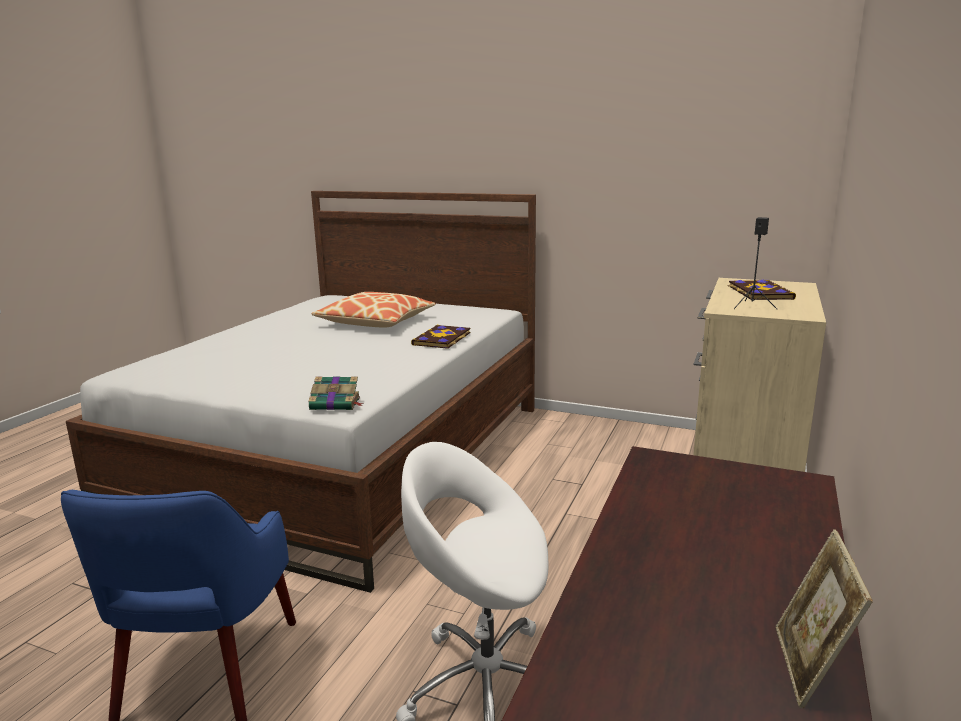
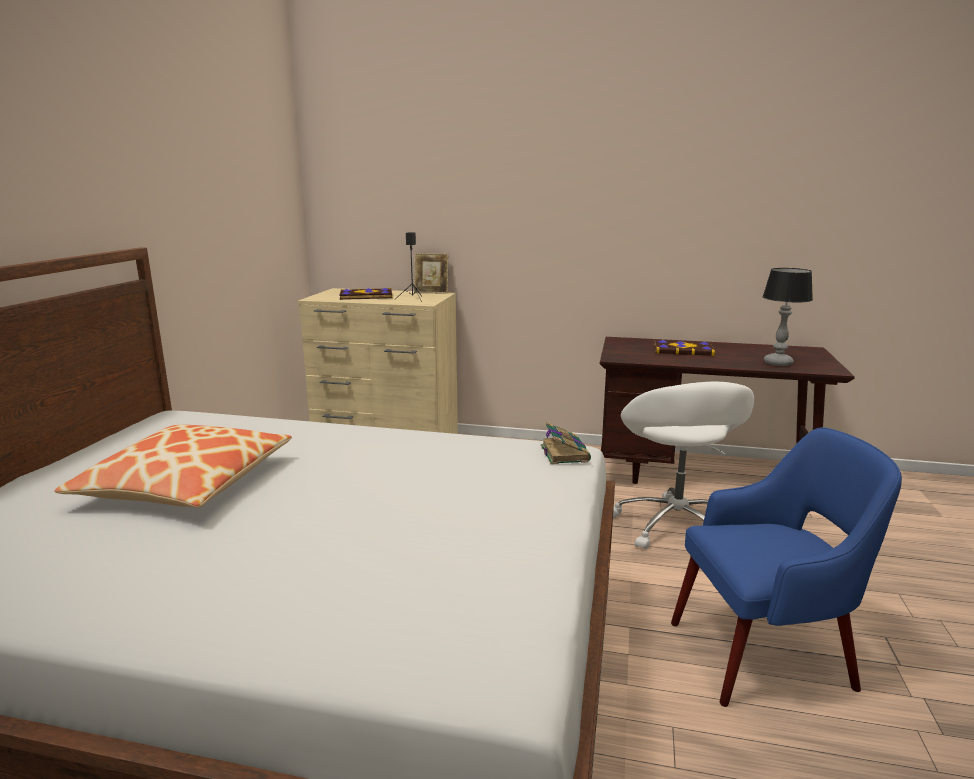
camera: 100 degrees left, 0 degrees up
(443, 339) = (314, 431): book -> book (683, 350)
(628, 636) = (777, 363): none -> table lamp
(810, 669) = (759, 347): picture frame -> picture frame (431, 292)

